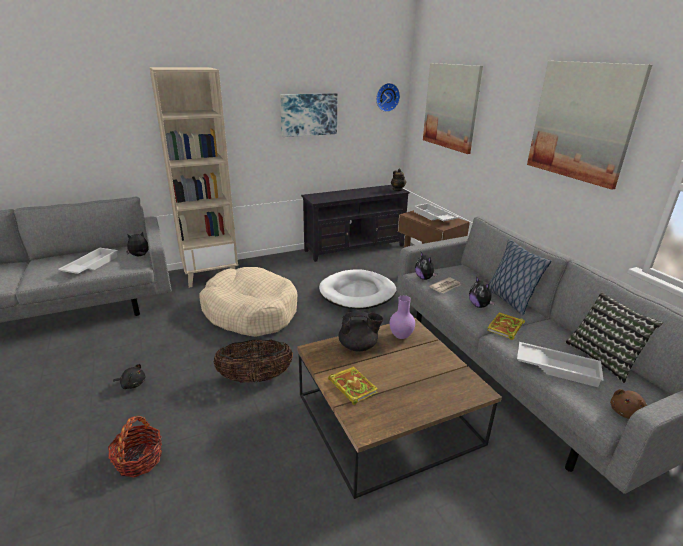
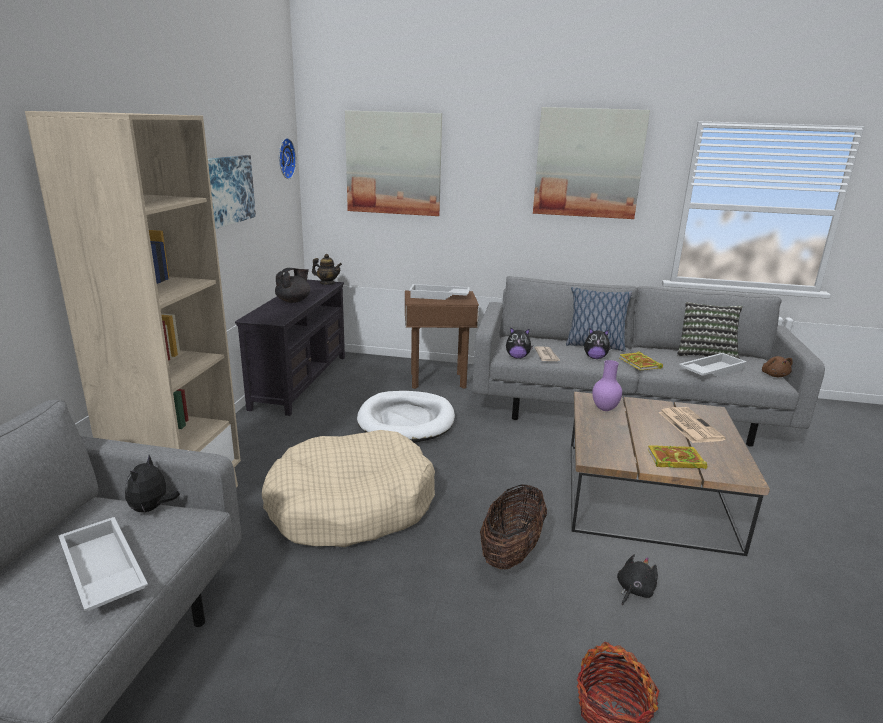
camera: 55 degrees left, 5 degrees down
(132, 384) = (421, 679): black plush toy -> black plush toy (634, 590)
(358, 346) = (606, 433): black teapot -> black teapot (294, 301)
(428, 382) = (689, 425): none -> newspaper

